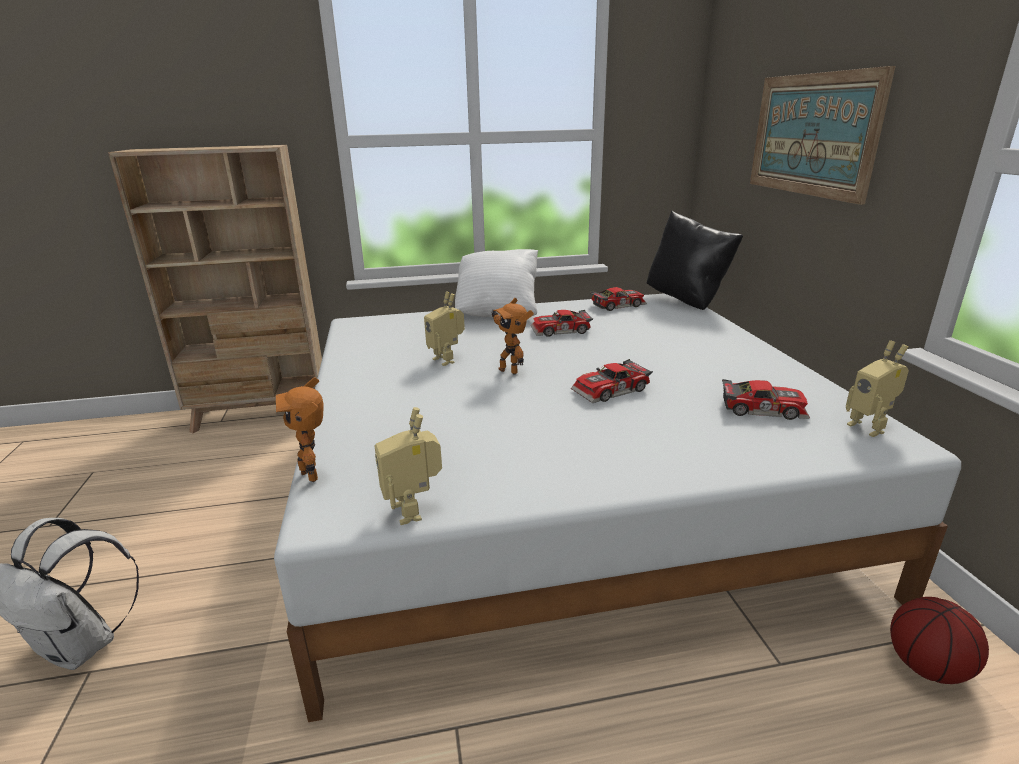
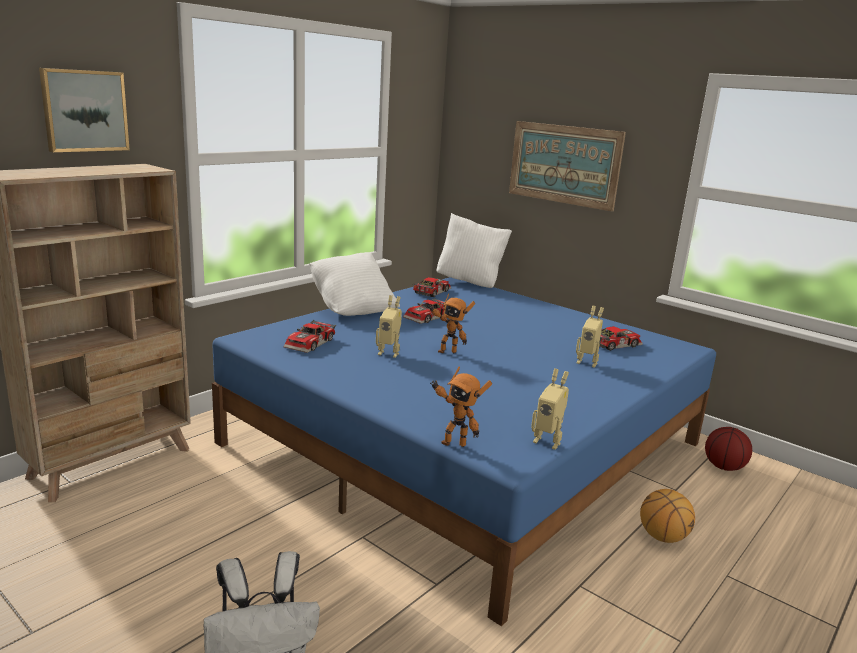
camera: 40 degrees left, 5 degrees down
(227, 94) = (84, 110): none -> picture
(559, 491) = (467, 444): white bed -> blue bed
(612, 391) = (529, 351): toy car -> toy car (311, 343)
(662, 725) = (662, 537): none -> basketball
(687, 301) = (470, 282): black pillow -> white pillow
(869, 427) = (668, 343): toy robot -> toy robot (587, 362)

